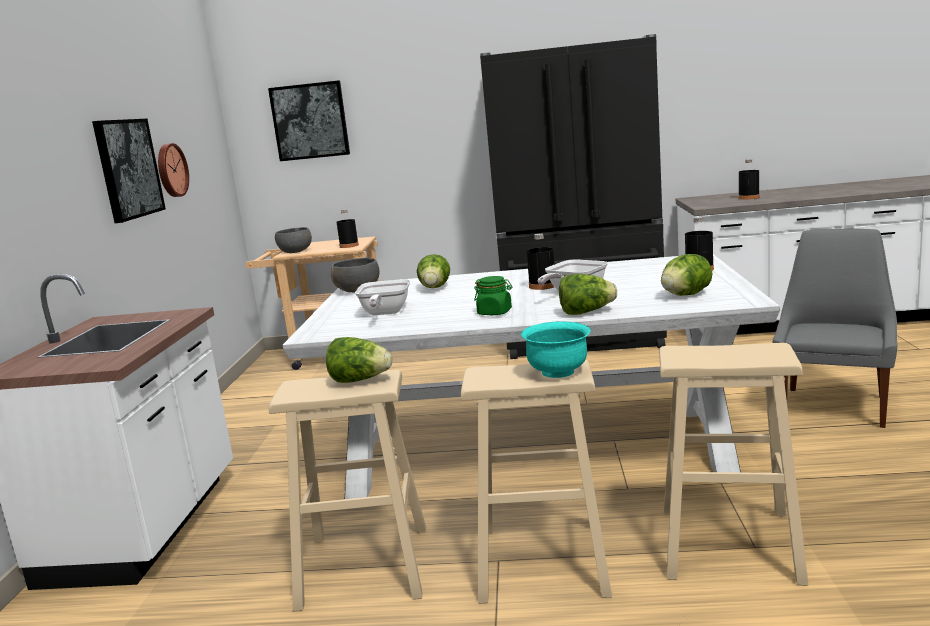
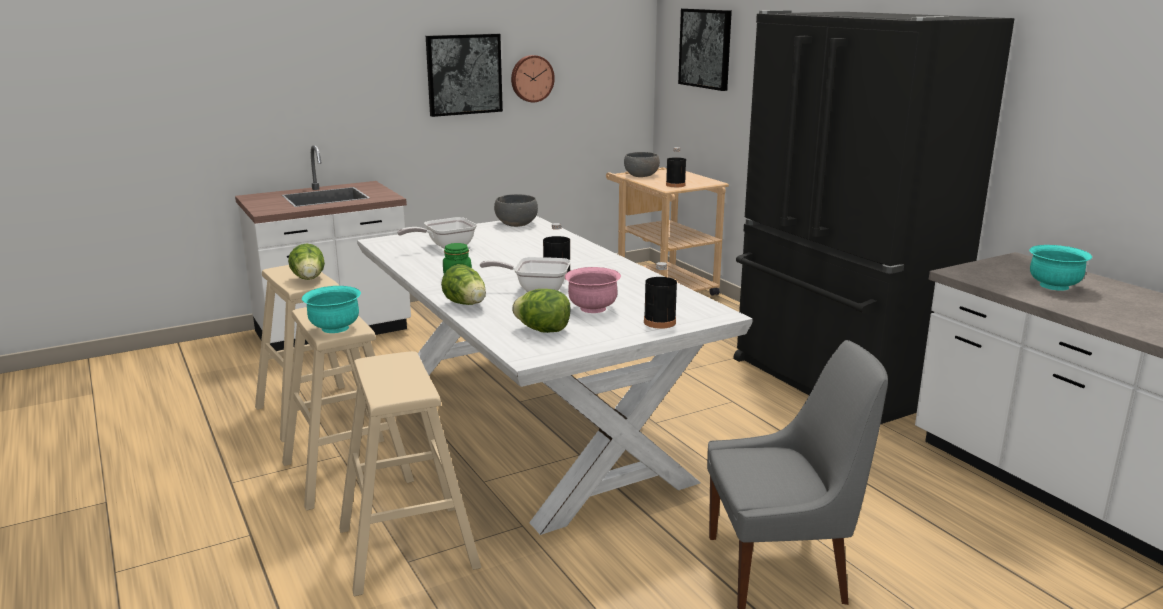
camera: 55 degrees right, 5 degrees up
(434, 288) = (532, 244): lettuce -> none
(646, 281) = (592, 308): none -> pink bowl
(749, 198) = (1053, 286): black bottle -> turquoise bowl

